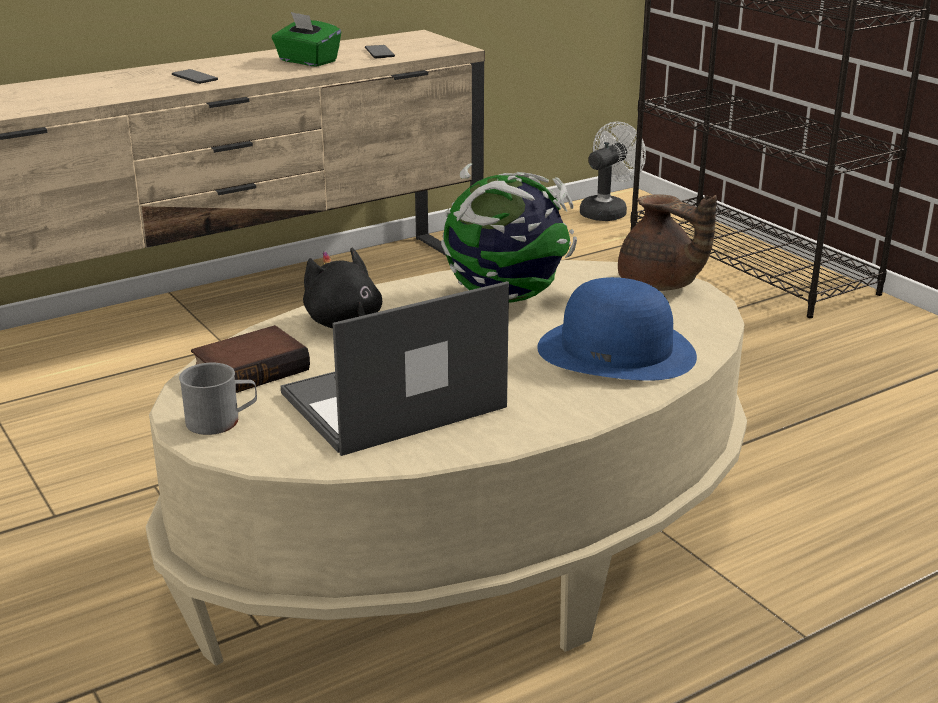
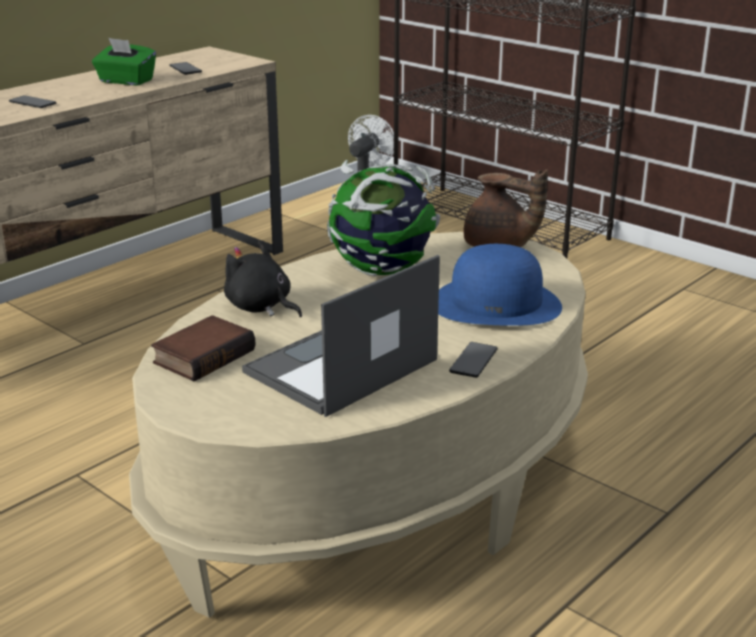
camera: 15 degrees left, 0 degrees up
(221, 421) = (205, 402): grey mug -> none
(549, 414) = (473, 361): none -> phone

